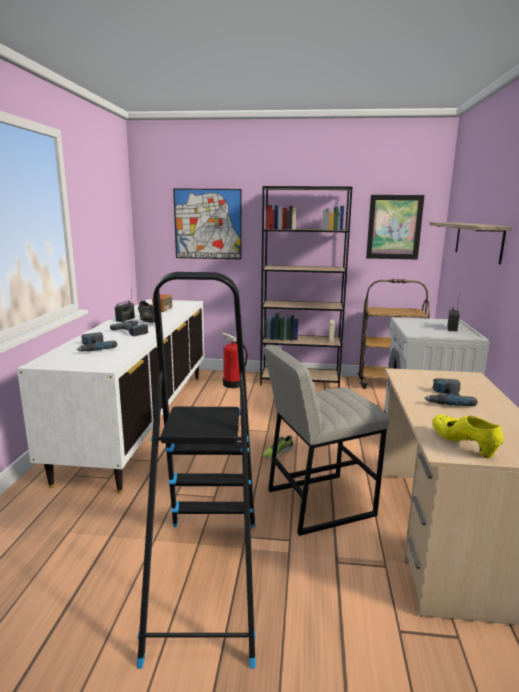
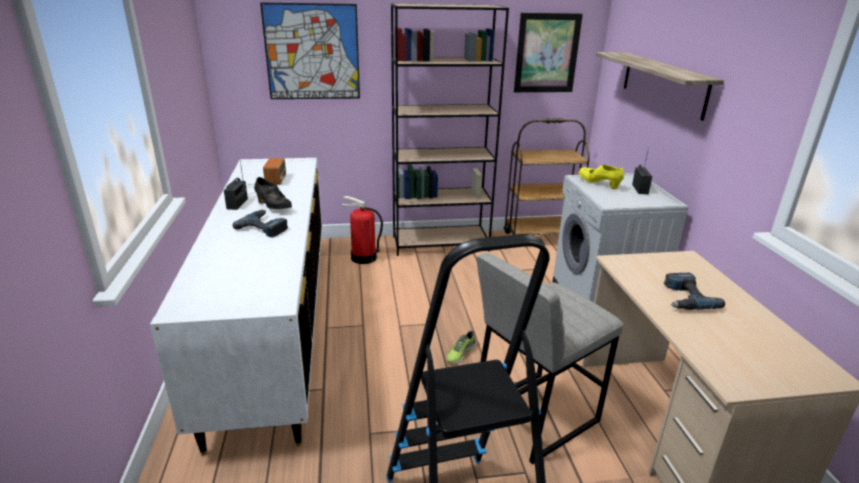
camera: 15 degrees left, 10 degrees up
(93, 347) = (231, 266): power drill -> none
(463, 445) = (744, 370): yellow shoe -> yellow shoe (599, 184)

